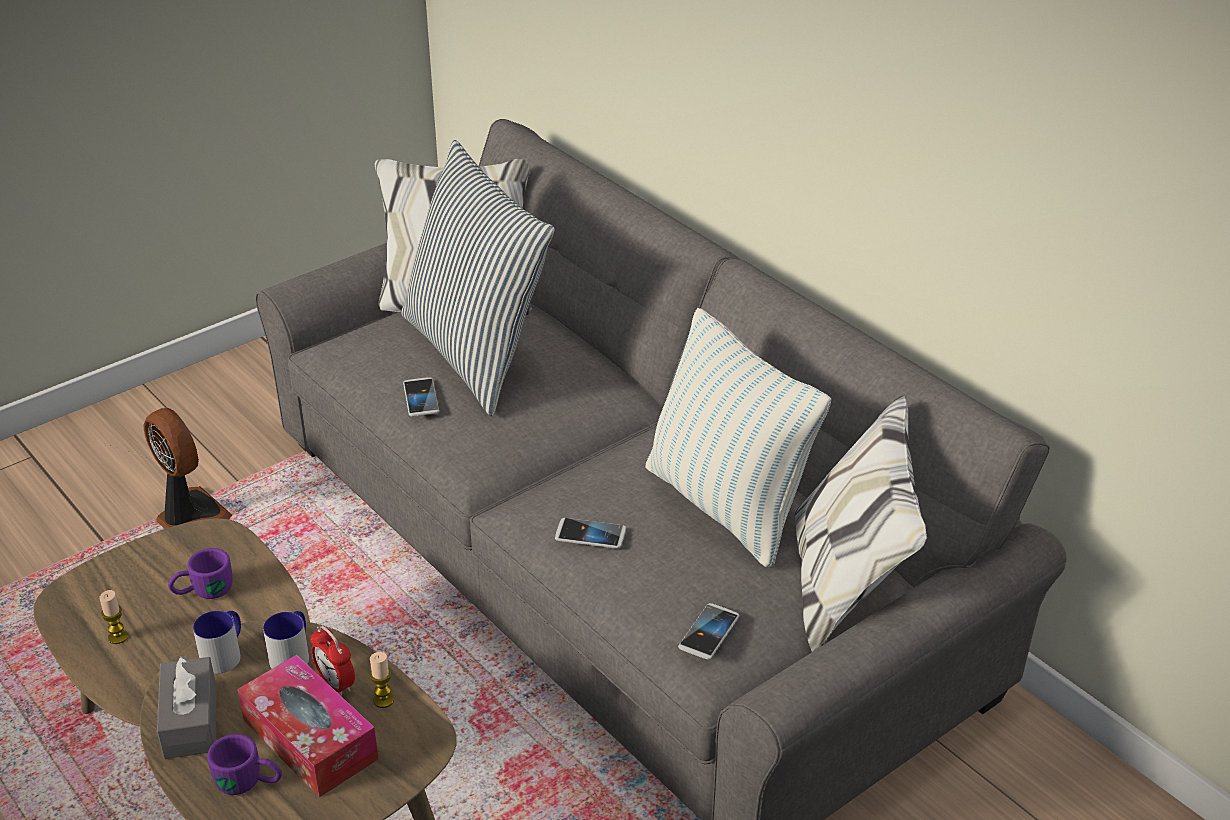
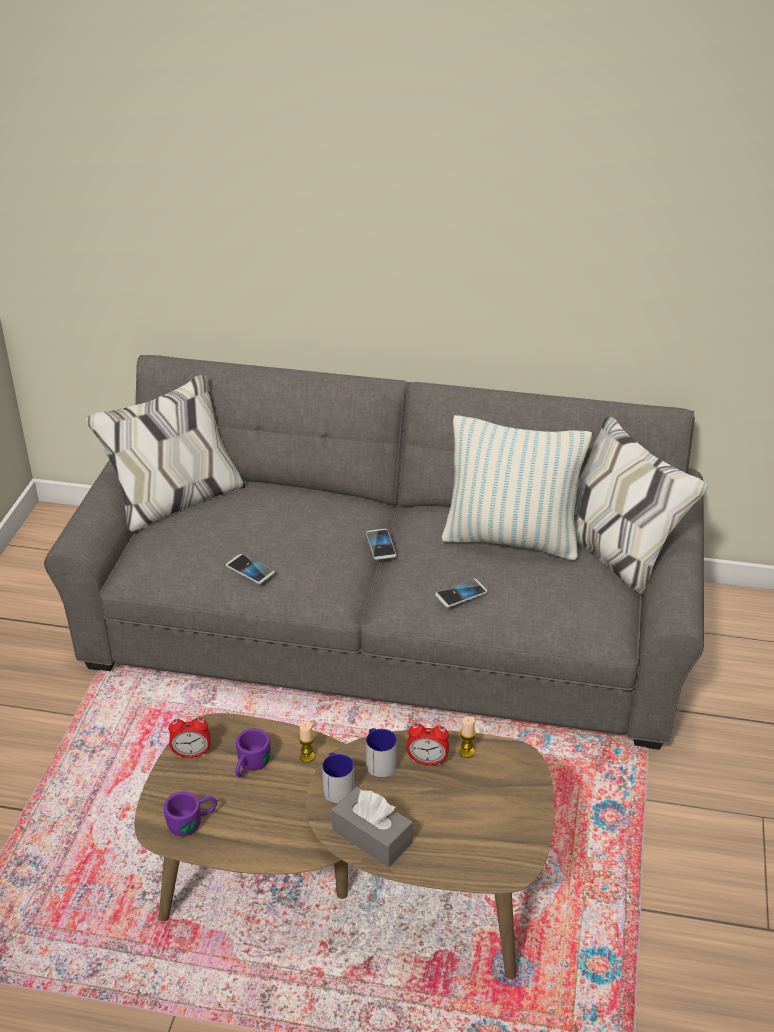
camera: 40 degrees left, 0 degrees up
(118, 637) = (233, 827): candle -> candle (307, 757)
(173, 548) = (191, 753): none -> alarm clock
(190, 515) = (68, 756): fan -> none
(249, 782) = (456, 844): purple mug -> purple mug (193, 821)
(310, 739) = (456, 799): tissue box -> none
(477, 354) = (248, 526): pillow -> none
(709, 632) = (589, 610): phone -> phone (381, 545)

